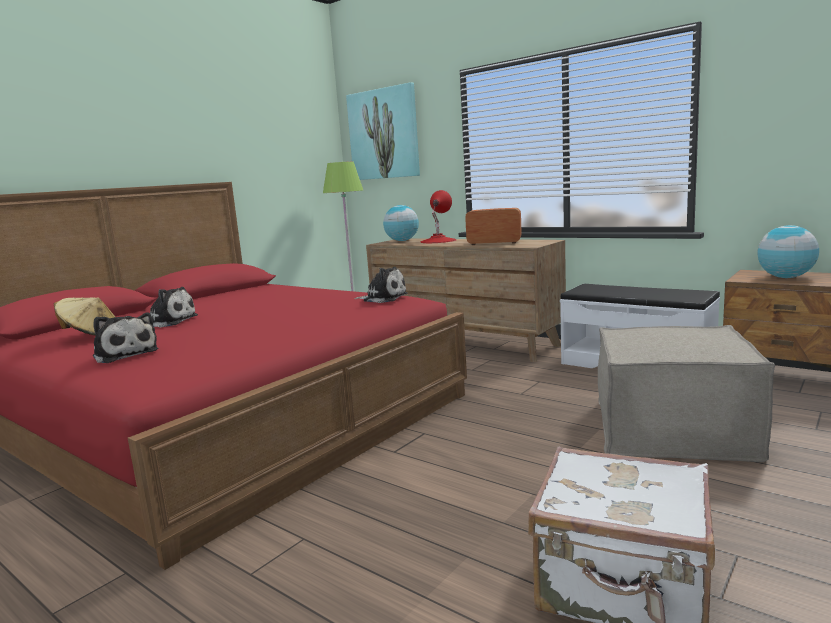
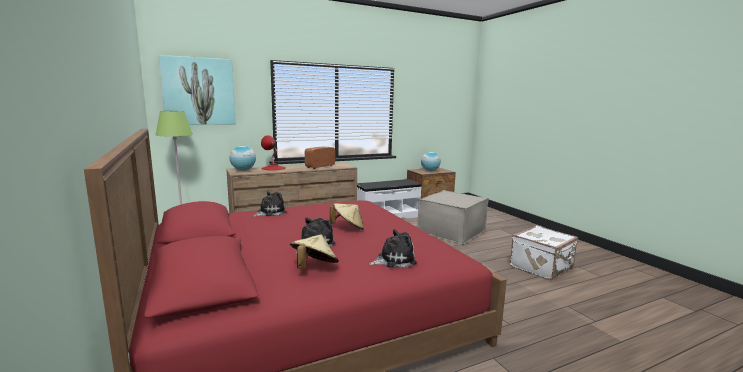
camera: 65 degrees left, 0 degrees up
(248, 318) = (348, 228): none -> beige hat
(383, 298) = (354, 203): plush toy -> plush toy (270, 212)

